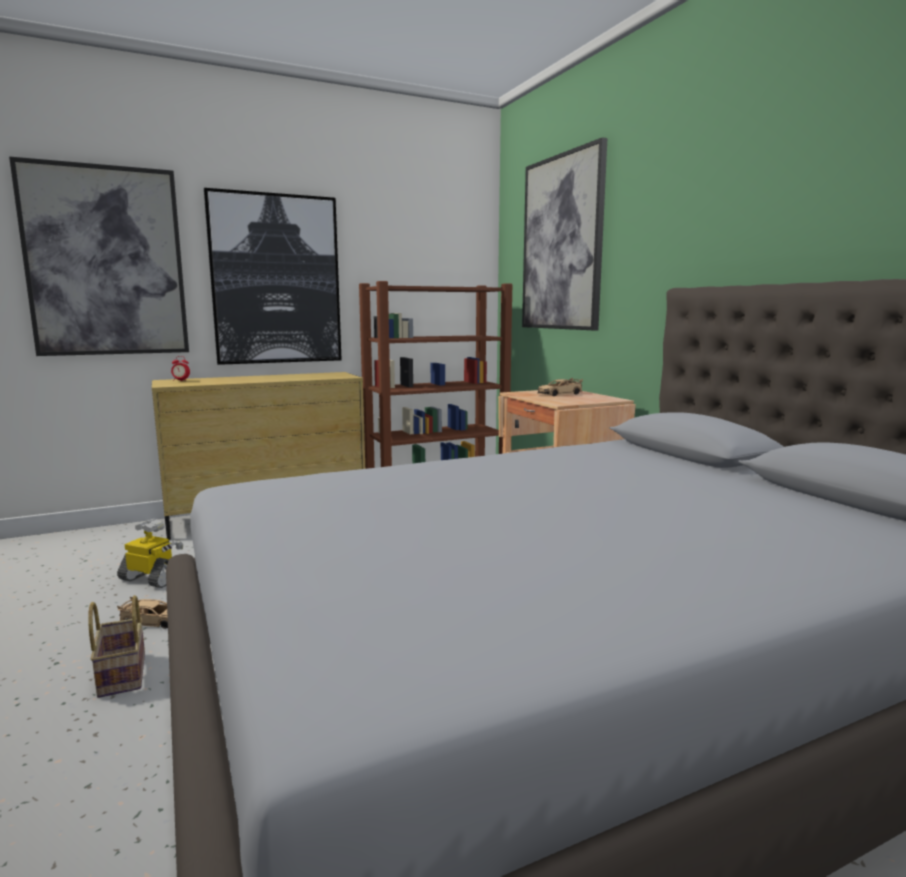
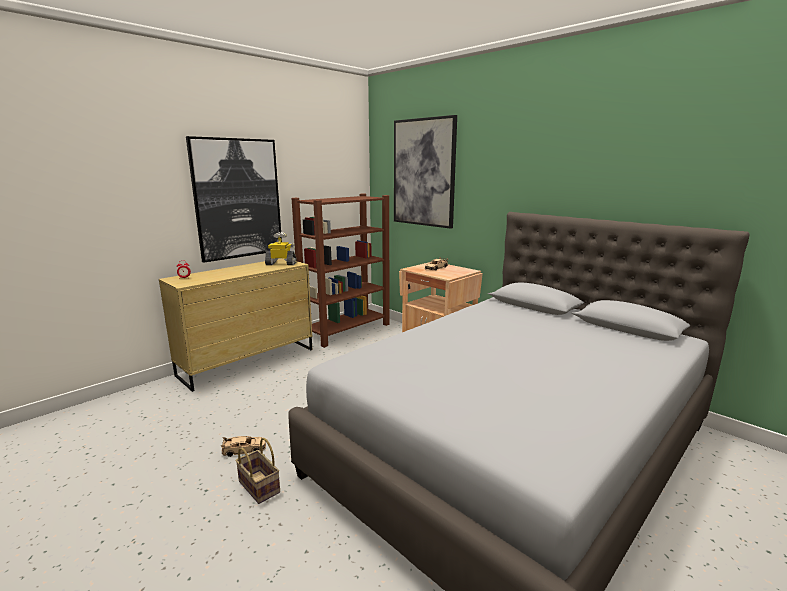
camera: 20 degrees left, 5 degrees up
(106, 262) = (118, 195): picture -> none
(152, 579) = (212, 421): toy robot -> toy robot (281, 264)

